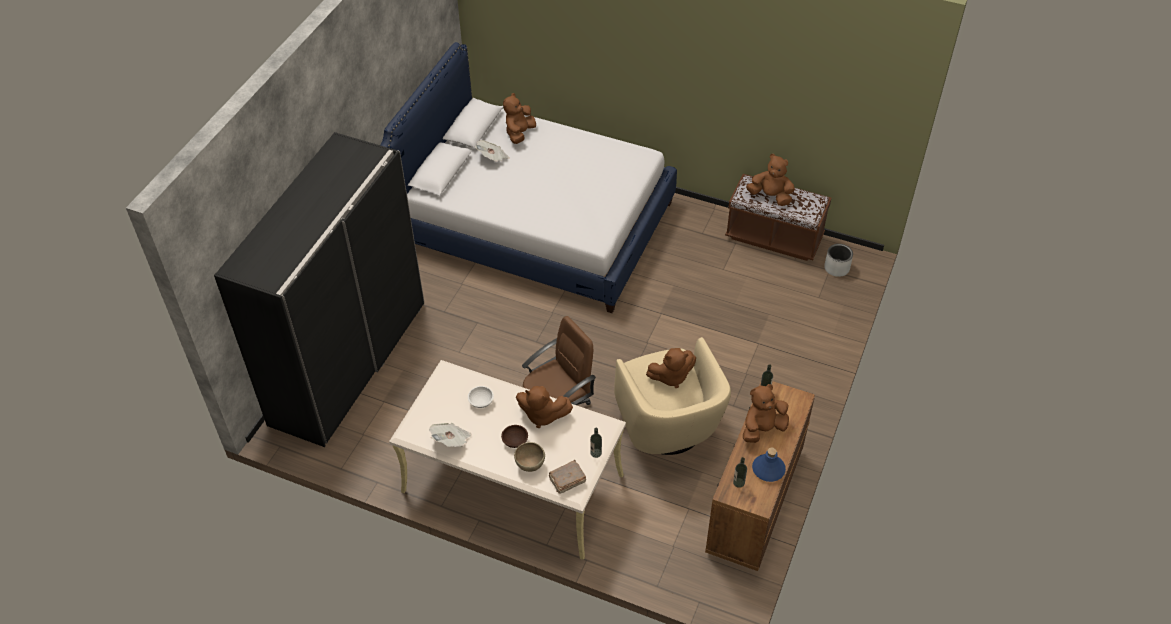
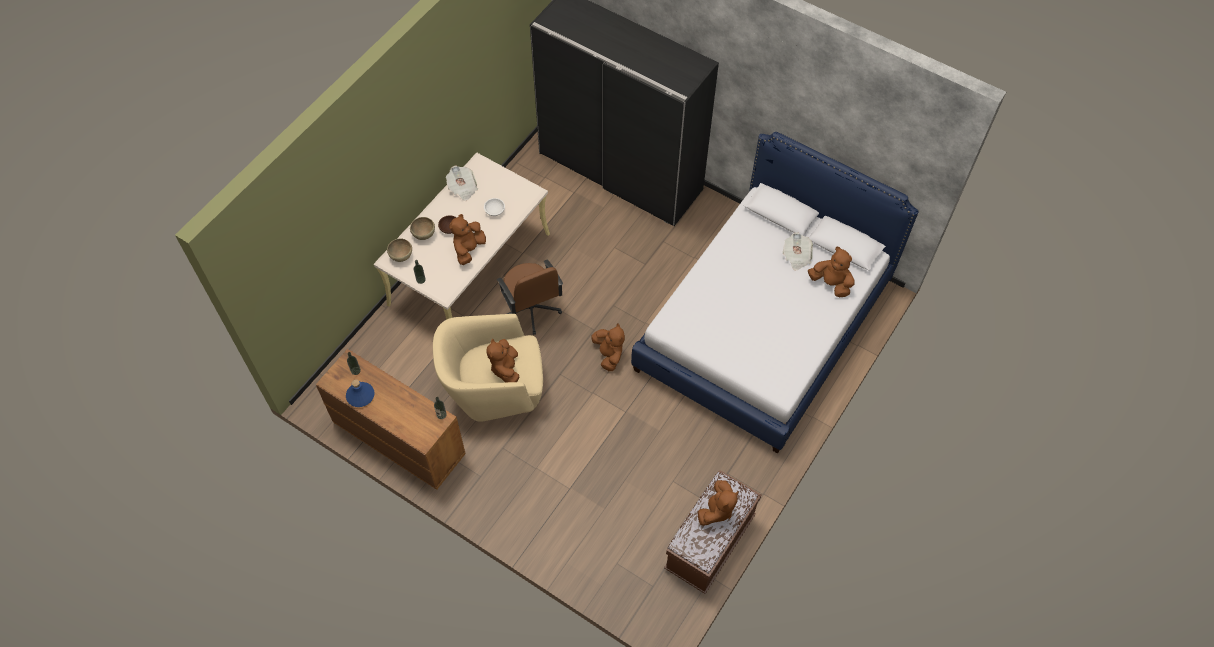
camera: 100 degrees right, 10 degrees up
(567, 480) = (401, 256): brown book -> brown bowl
(762, 429) = (402, 402): brown plush toy -> brown plush toy (609, 354)
(837, 268) = (654, 595): grey planter -> none

